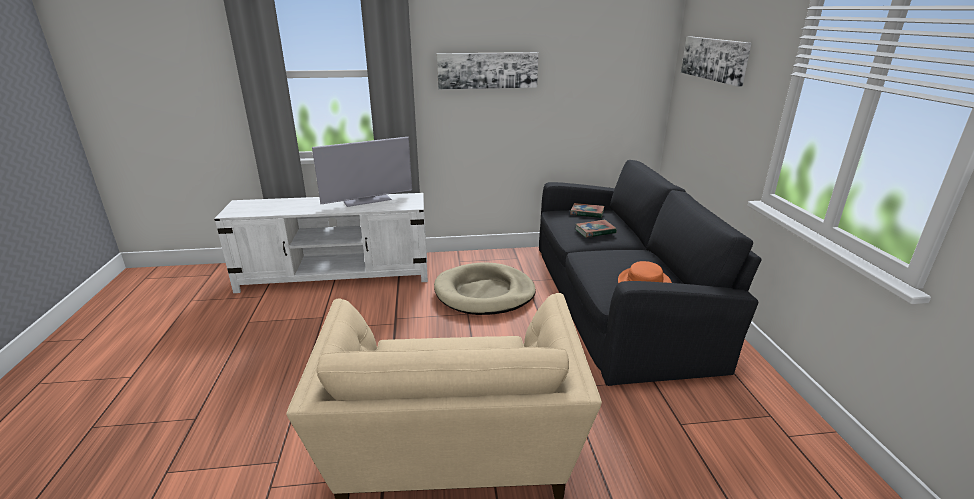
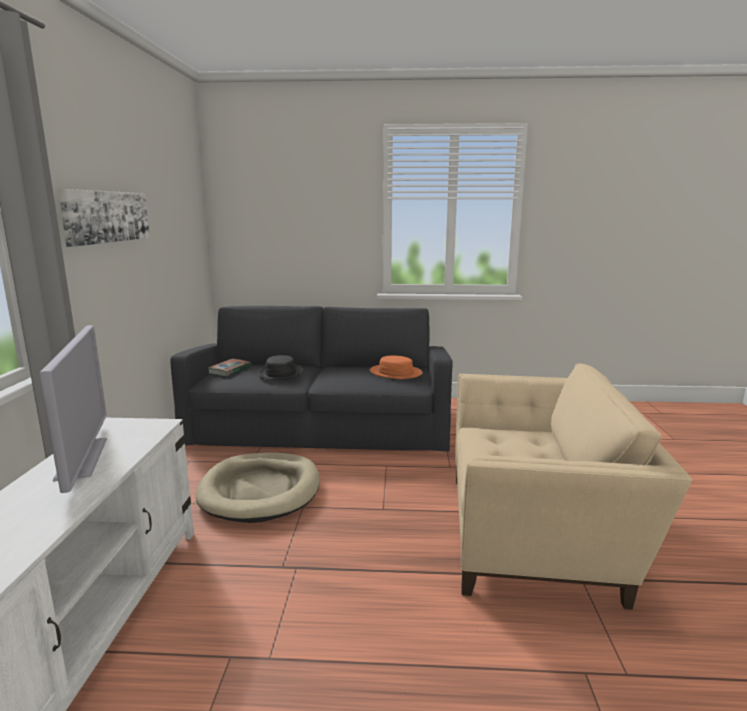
camera: 80 degrees left, 10 degrees down
(595, 231) = (280, 373): book -> black hat
(714, 59) = (278, 198): picture -> none

